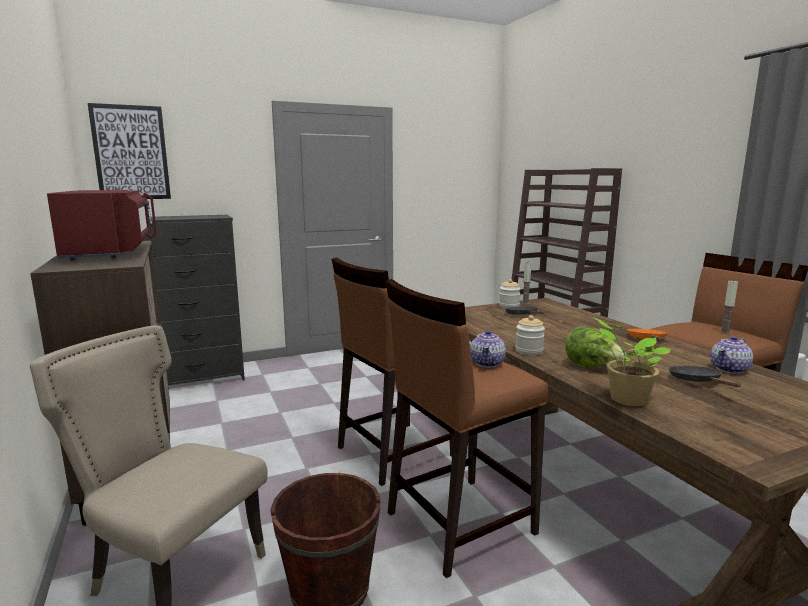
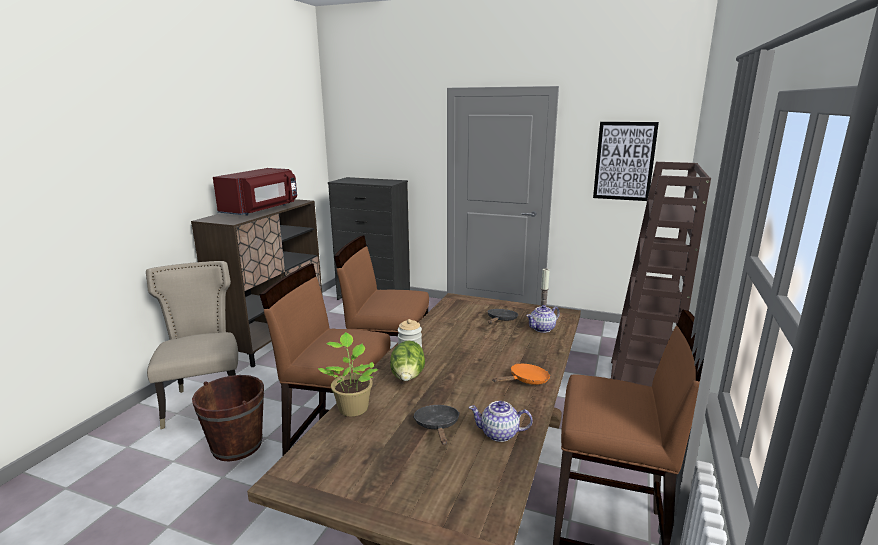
camera: 45 degrees right, 5 degrees up
(131, 153) = (353, 132): picture -> picture (624, 161)
(487, 363) = (353, 345): teapot -> teapot (542, 329)
(509, 306) = (519, 308): jar -> none
(698, 382) = (437, 426): black frying pan -> black frying pan turned 45 degrees counterclockwise
(725, 332) = (624, 408): candle -> none

